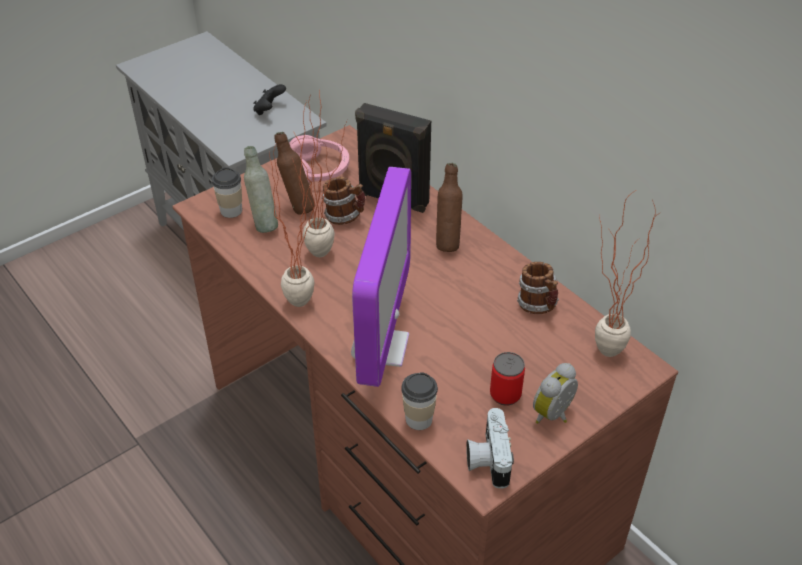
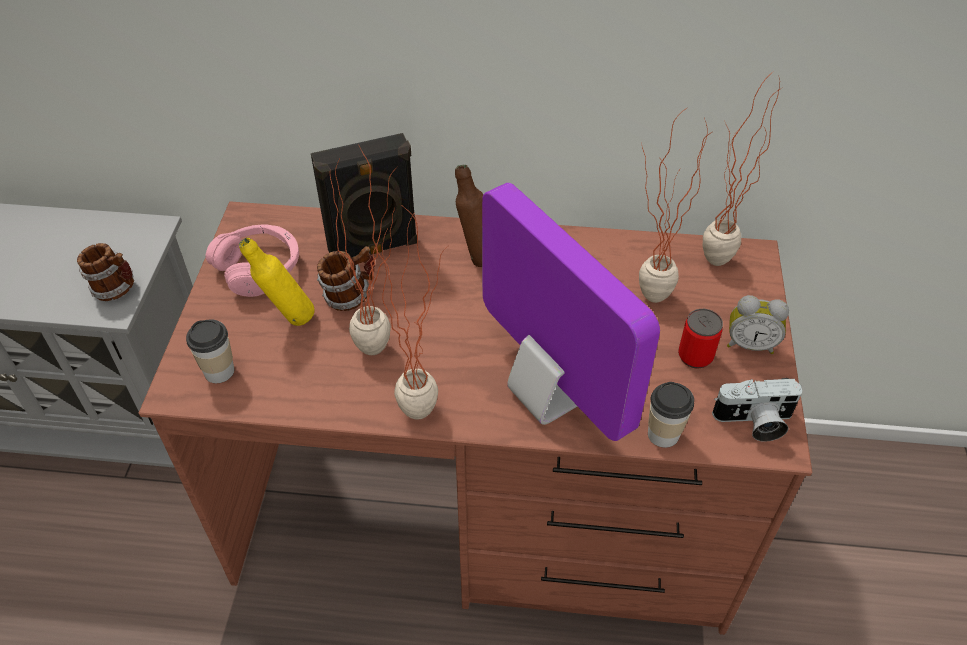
camera: 45 degrees left, 5 degrees up
(263, 224) = (275, 361): grey bottle -> none
(269, 110) = (97, 241): black game controller -> none
(297, 207) = (288, 319): brown bottle -> yellow bottle
(487, 459) = (754, 422): camera -> camera turned 45 degrees counterclockwise
(519, 339) = (643, 300): none -> potted plant
(538, 306) = (620, 260): mug -> mug (117, 289)
(554, 415) = (750, 344): alarm clock -> alarm clock turned 75 degrees counterclockwise

